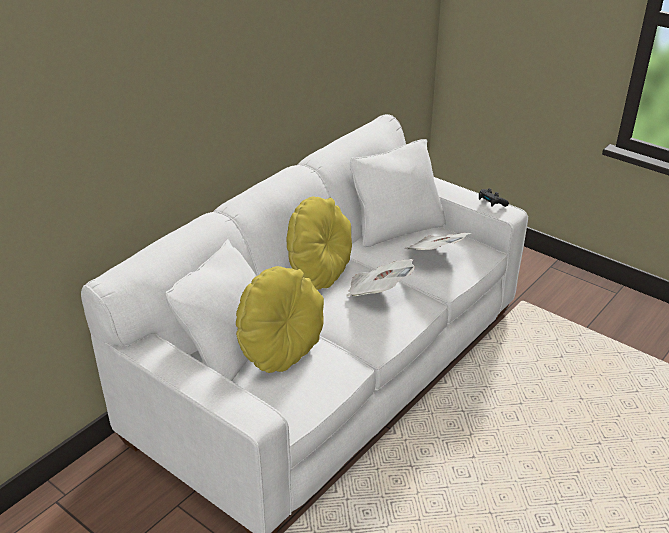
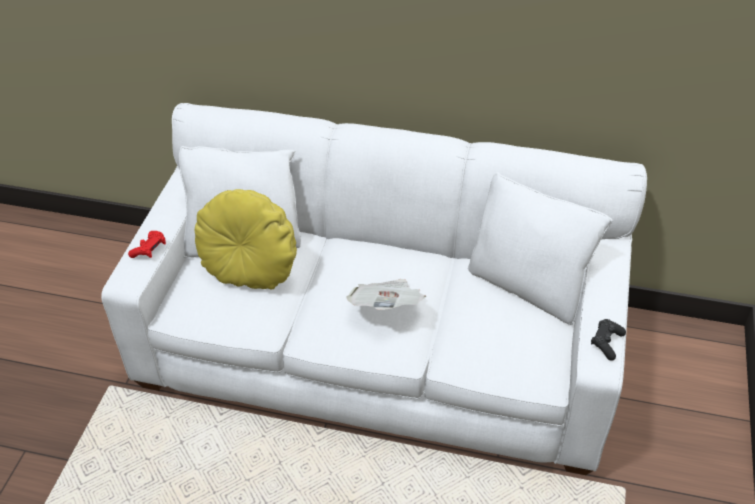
camera: 65 degrees right, 10 degrees up
(226, 390) = (149, 250): none -> red game controller
(320, 275) = (390, 254): yellow pillow -> none
(436, 255) = (491, 334): newspaper -> none

